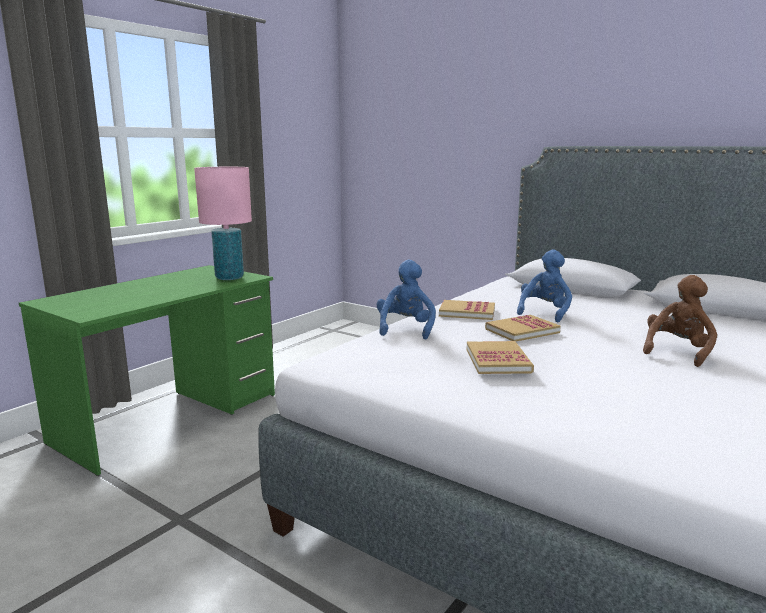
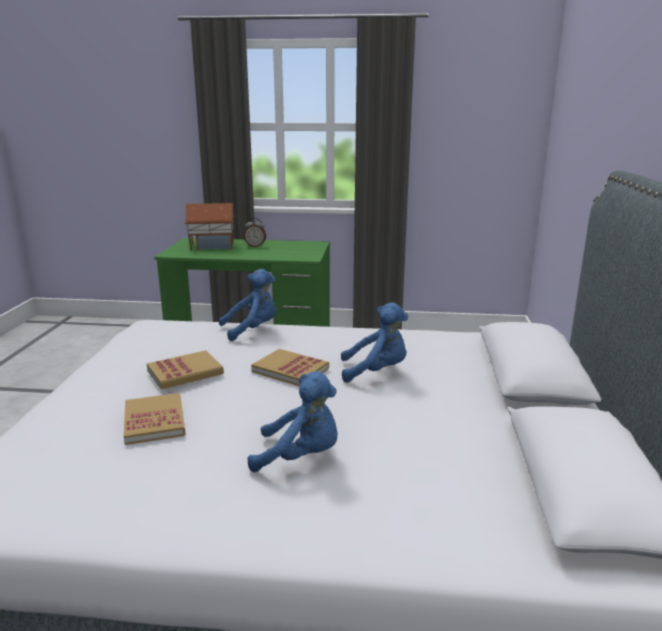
camera: 60 degrees right, 5 degrees up
(105, 297) = (212, 246): none -> toy house
(157, 284) = (255, 246): none -> alarm clock
(229, 278) = (297, 254): pink table lamp -> none
(467, 312) = (331, 340): book -> book (154, 421)
(677, 351) = (300, 457): brown plush toy -> blue plush toy

